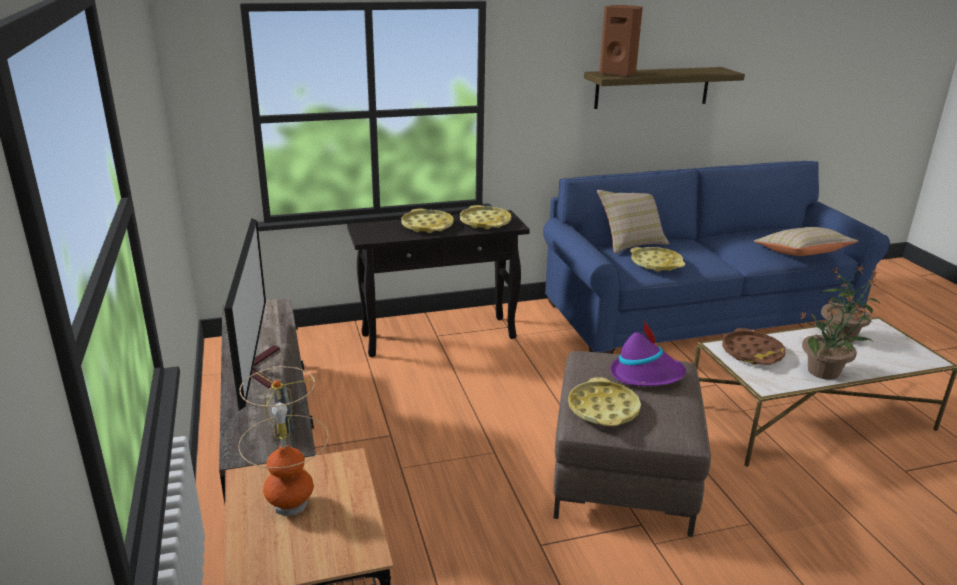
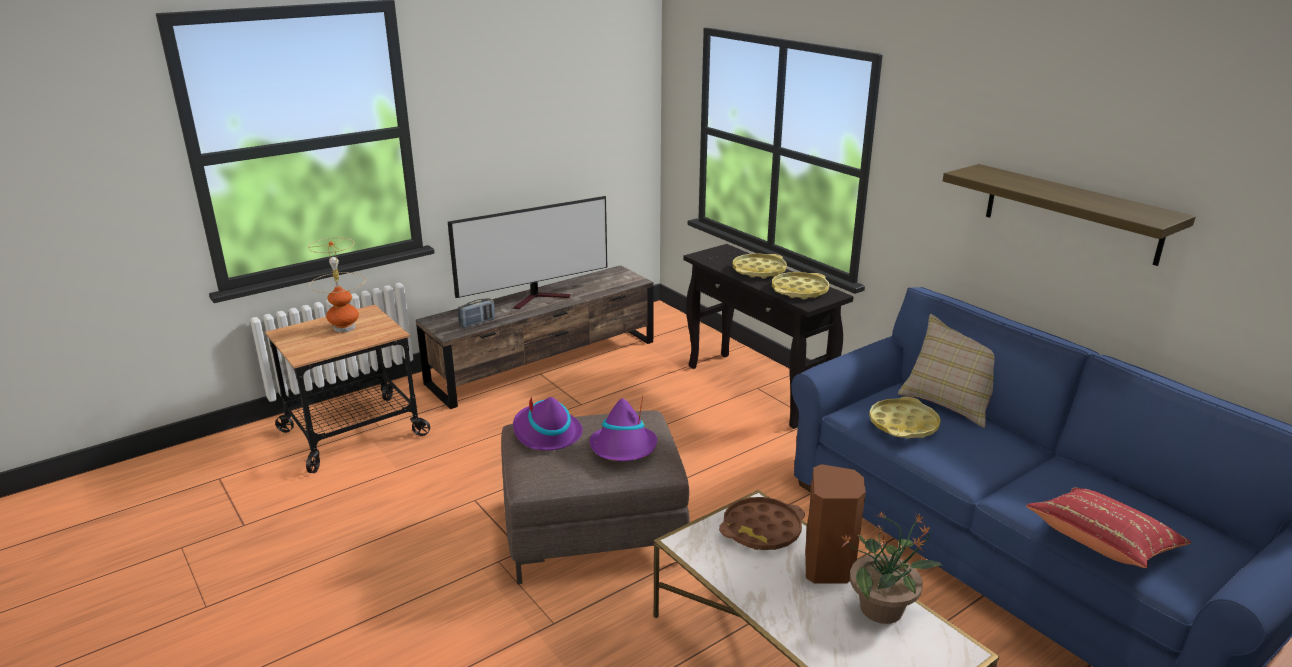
camera: 70 degrees right, 0 degrees up
(603, 409) = (546, 433): yellow tray -> purple hat
(619, 74) = (996, 176): brown speaker -> brown speaker (829, 568)
(801, 254) = (1101, 545): beige pillow -> red pillow
(824, 372) = (757, 590): potted plant -> none

